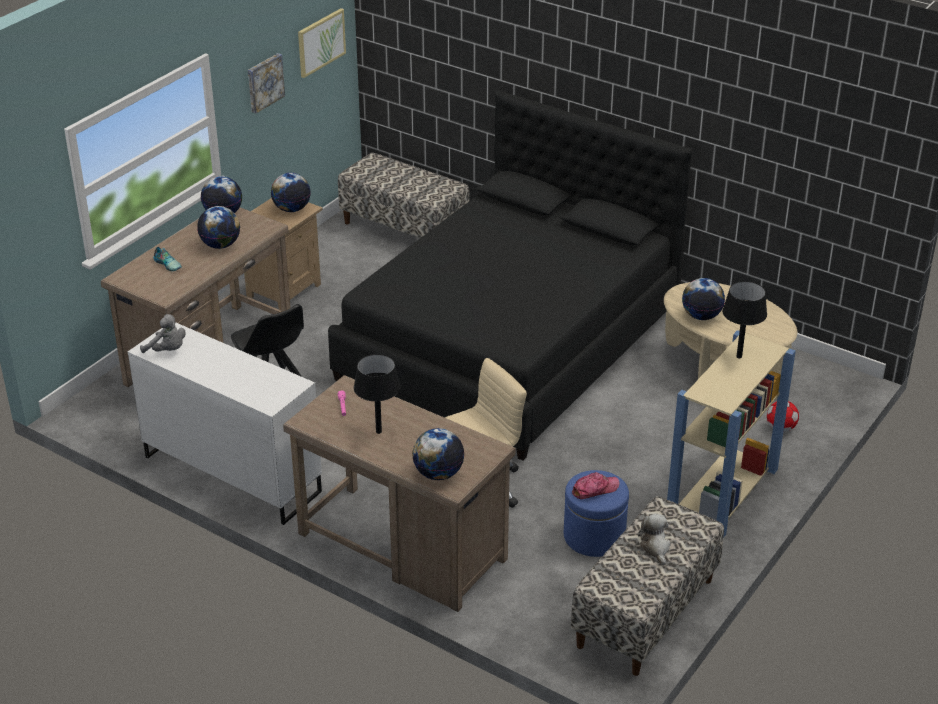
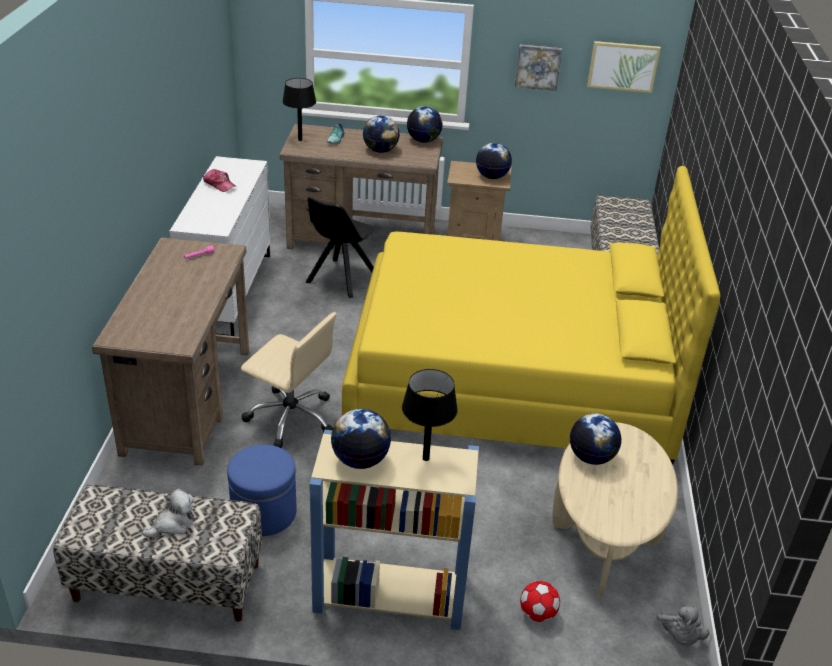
camera: 60 degrees right, 0 degrees up
(167, 350) = (227, 169): grey plush toy -> grey plush toy (679, 636)
(379, 431) = (174, 281): black table lamp -> black table lamp (300, 140)
(438, 473) = (129, 325): globe -> globe (360, 460)
(510, 344) = (510, 378): black bed -> yellow bed
(595, 489) = (257, 463): cap -> cap (219, 184)

